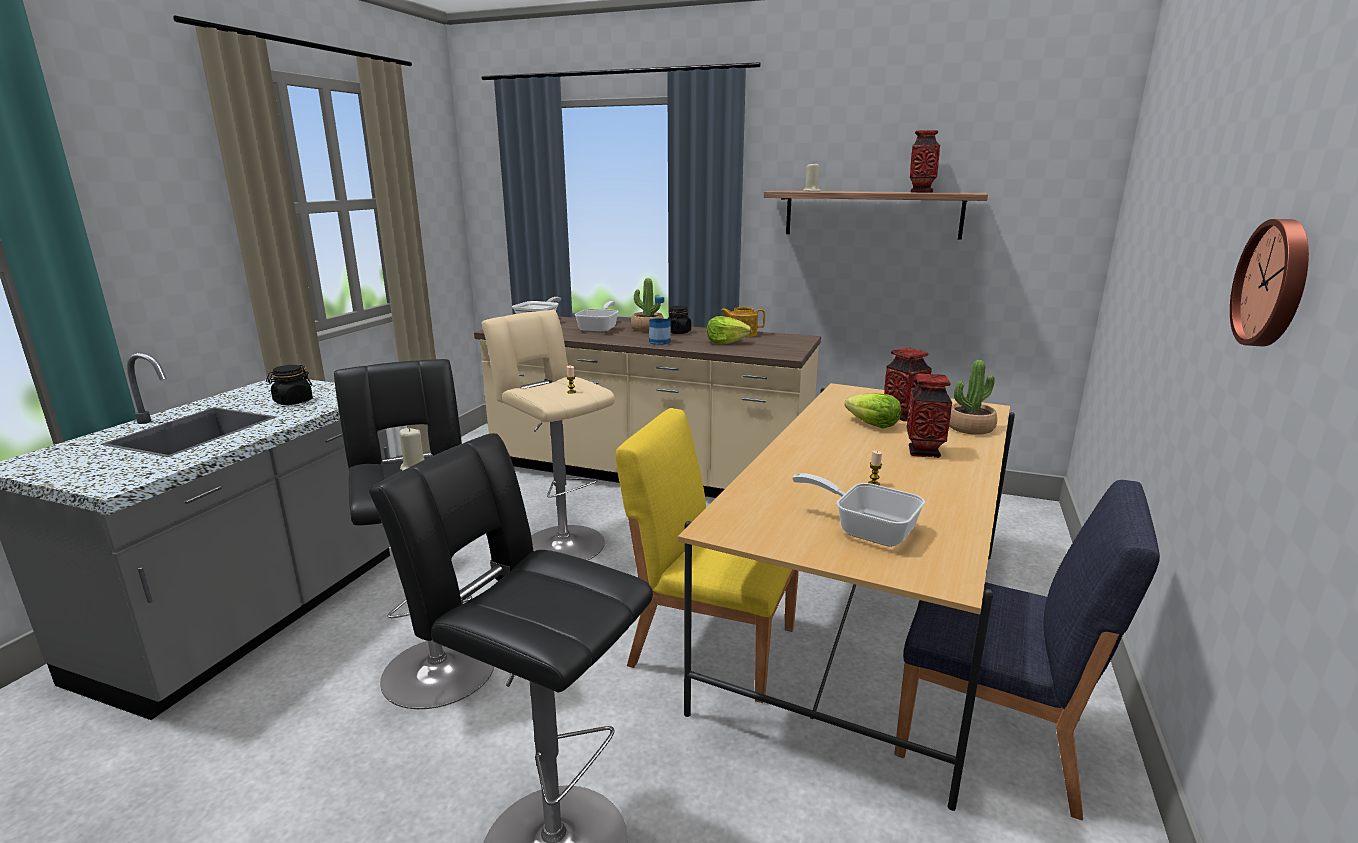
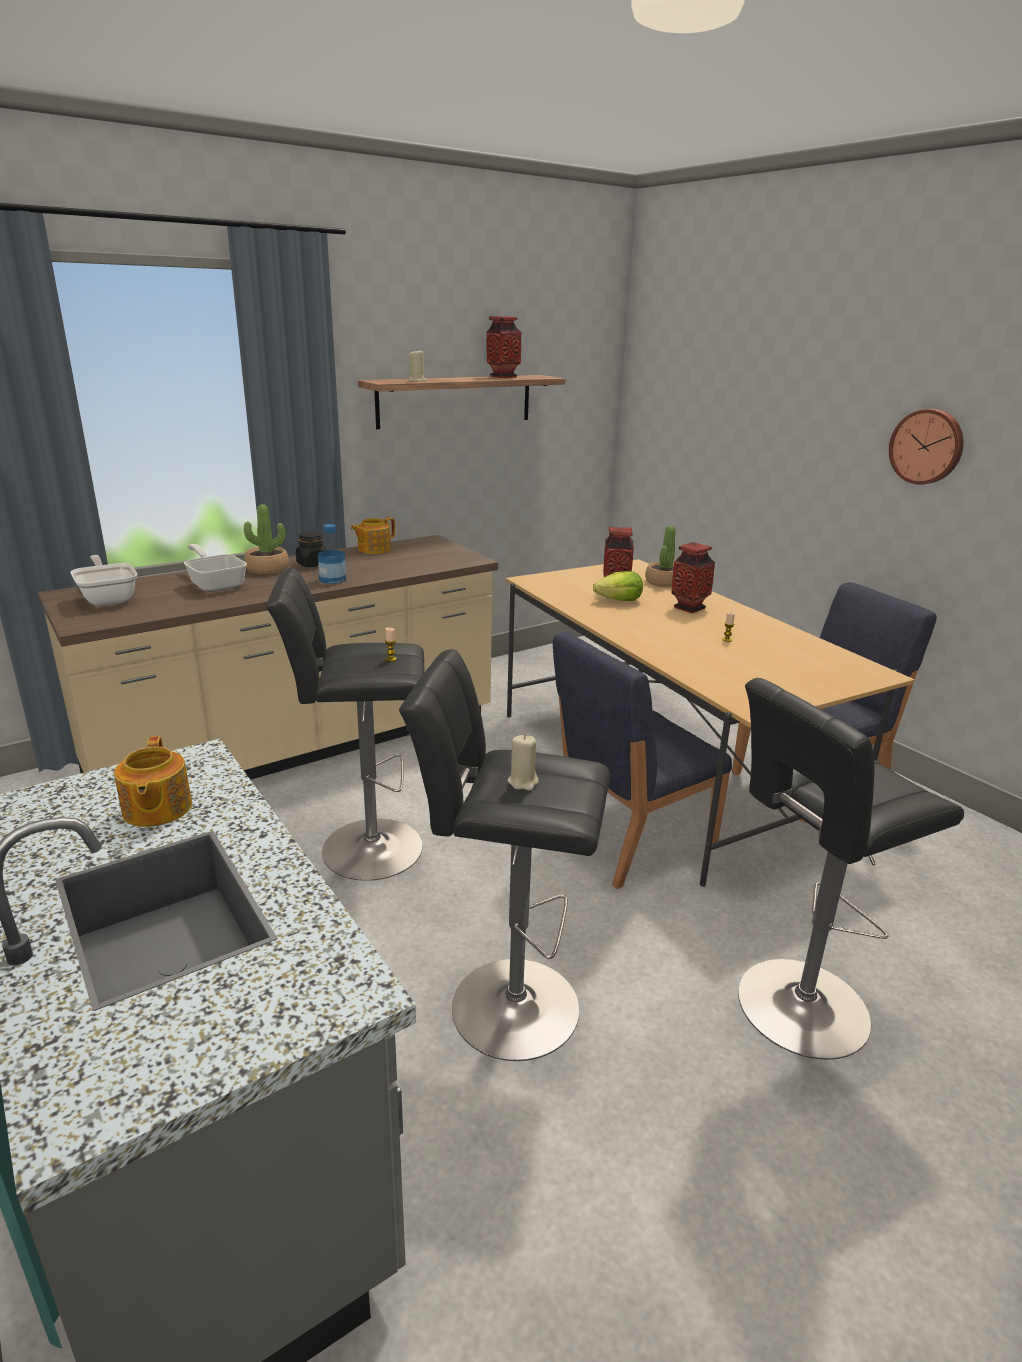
camera: 55 degrees left, 5 degrees up
(293, 402) = (156, 809): black jar -> teapot
(560, 542) = (364, 849): beige stool -> black stool
(711, 645) = (628, 837): yellow chair -> blue chair
(726, 342) = (390, 562): lettuce -> none
(866, 529) = (794, 667): frying pan -> none

